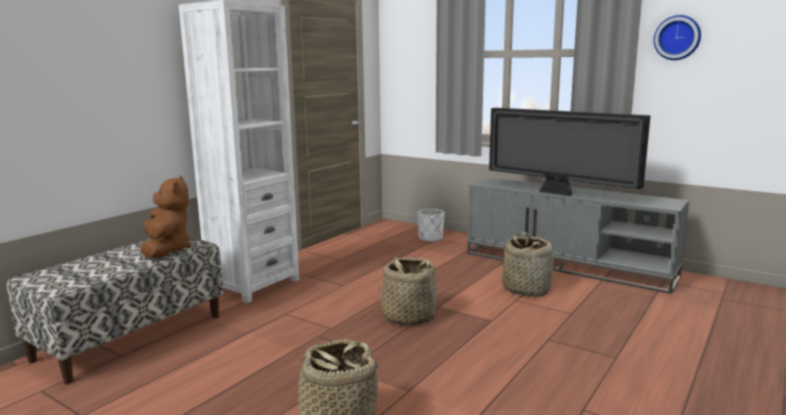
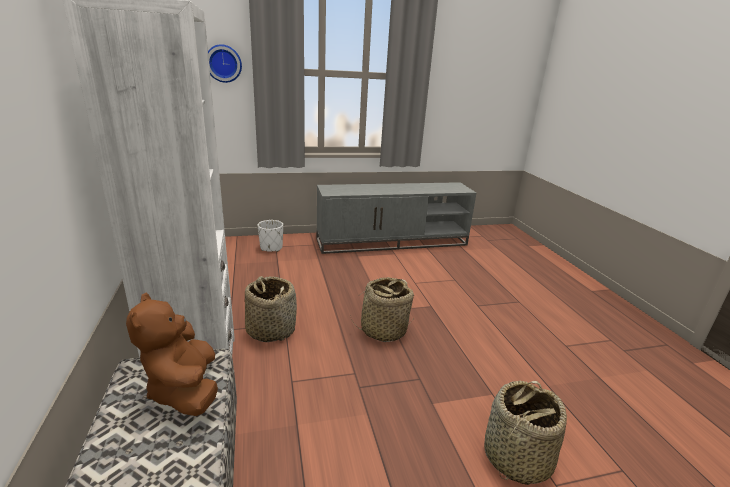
camera: 50 degrees left, 10 degrees up
(166, 250) = (185, 389): brown plush toy -> brown plush toy turned 135 degrees counterclockwise
(526, 289) = (405, 271): basket -> basket (271, 329)
(558, 193) = (394, 192): television -> none
(677, 37) = (449, 69): wall clock -> wall clock (223, 63)

